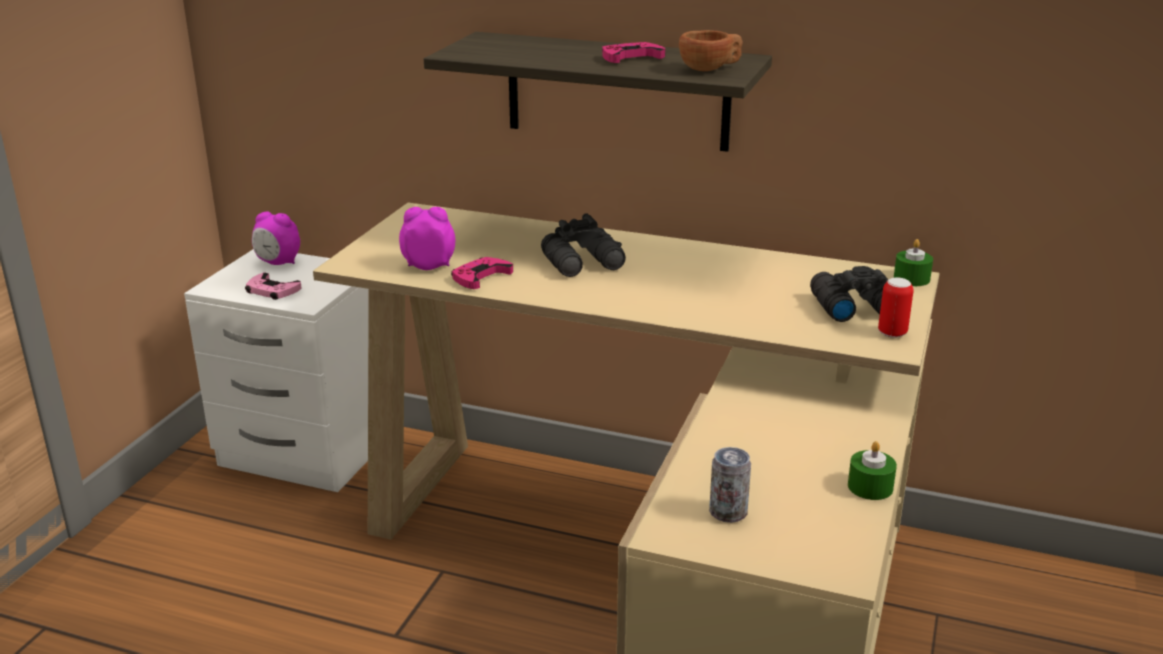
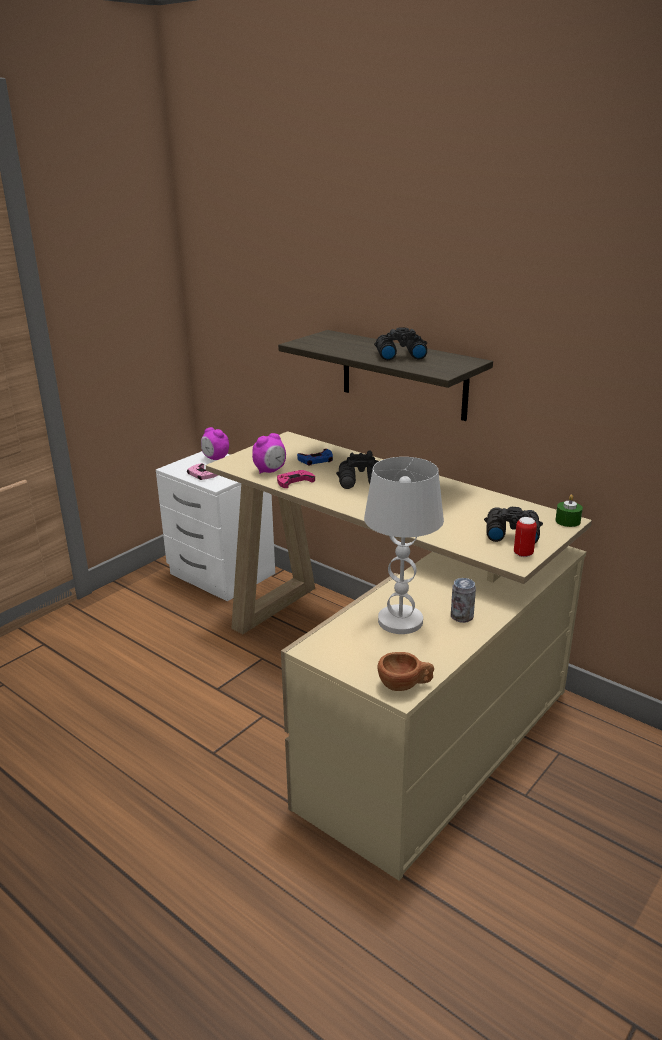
camera: 20 degrees right, 0 degrees up
(429, 266) = (270, 471): alarm clock -> alarm clock turned 120 degrees clockwise
(489, 240) = (316, 460): none -> blue game controller
(631, 58) = (399, 355): pink game controller -> black binoculars
(711, 69) = (440, 366): brown cup -> brown cup (405, 685)
(728, 512) = (357, 645): can -> can (461, 617)
(763, 463) = (400, 621): none -> white table lamp
(870, 487) = (457, 648): green candle -> none

